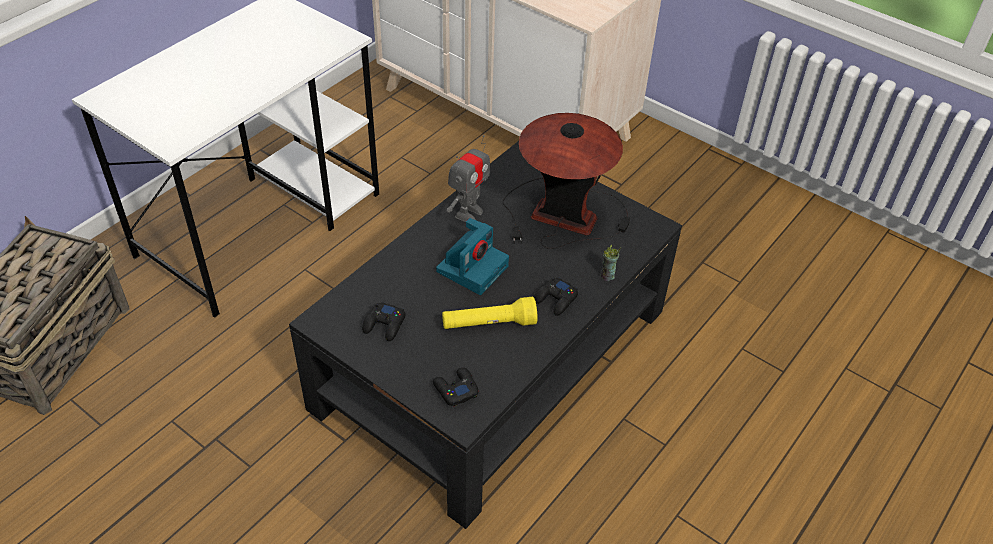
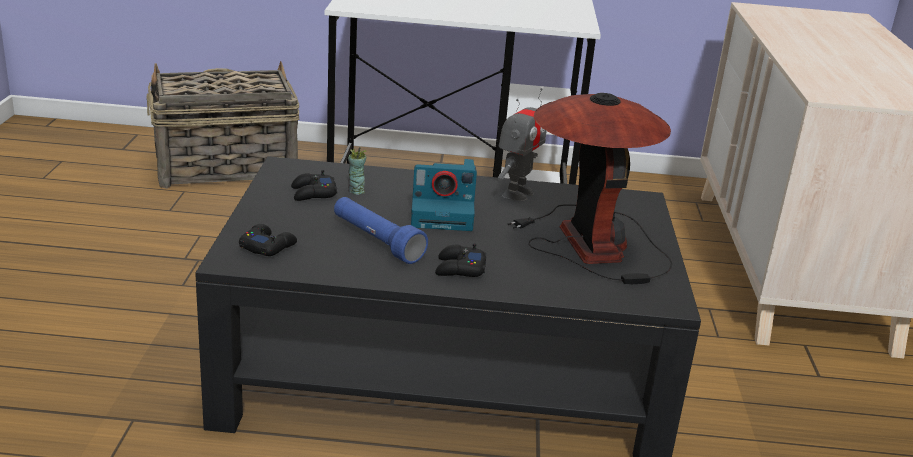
camera: 55 degrees right, 20 degrees down
(468, 212) = (517, 193): toy robot -> toy robot turned 60 degrees counterclockwise
(489, 324) = (376, 241): yellow flashlight -> blue flashlight
(607, 276) = (539, 290): cup -> cup (356, 191)

